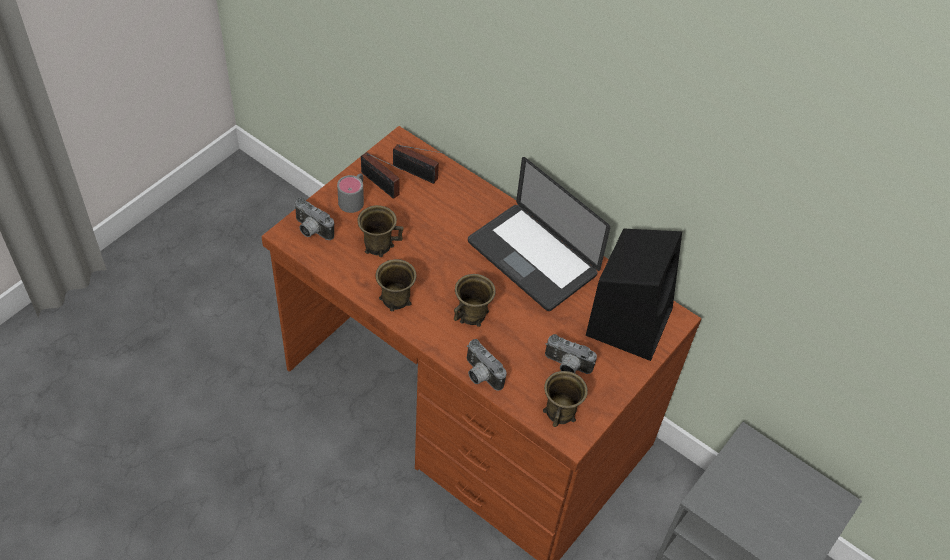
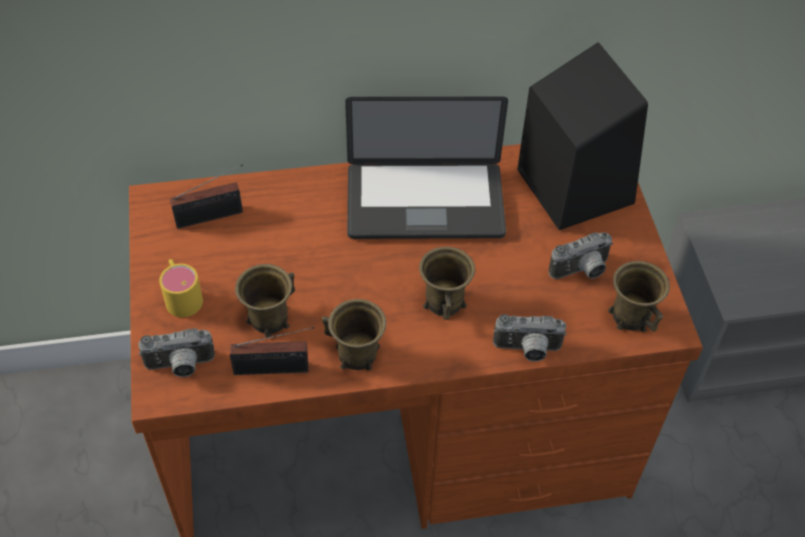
camera: 45 degrees left, 0 degrees up
(354, 199) = (181, 295): grey mug -> yellow mug
(381, 185) = (192, 258): radio -> radio (275, 369)

